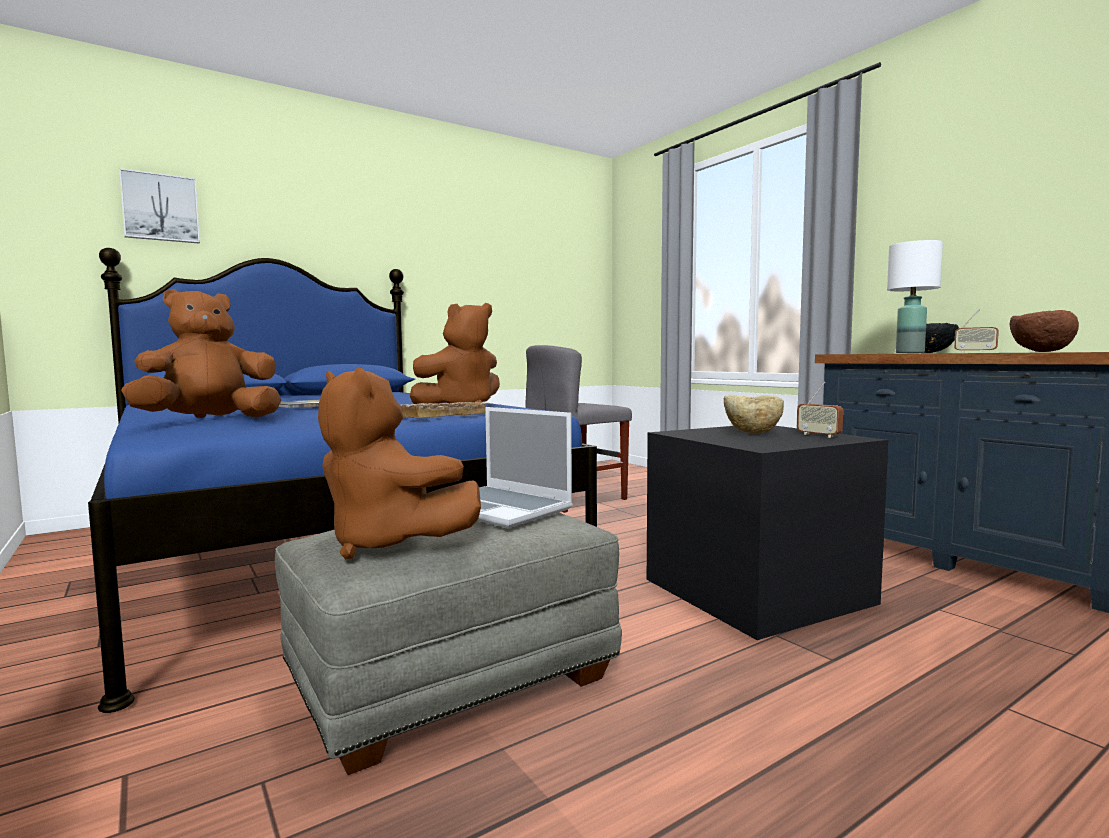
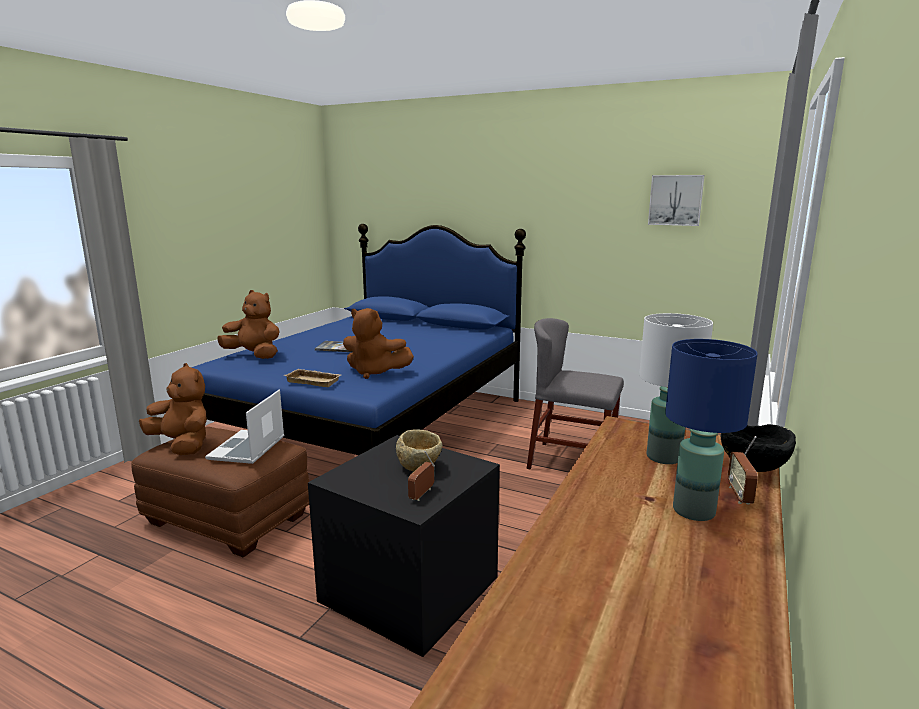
camera: 60 degrees right, 10 degrees up
(160, 208) = (388, 196): picture -> picture (675, 200)
(388, 544) = (182, 445): brown plush toy -> brown plush toy turned 120 degrees clockwise
(452, 680) = (229, 519): grey ottoman -> brown ottoman
(1004, 352) = (693, 510): none -> blue table lamp
(1039, 352) = (579, 524): brown bowl -> none

